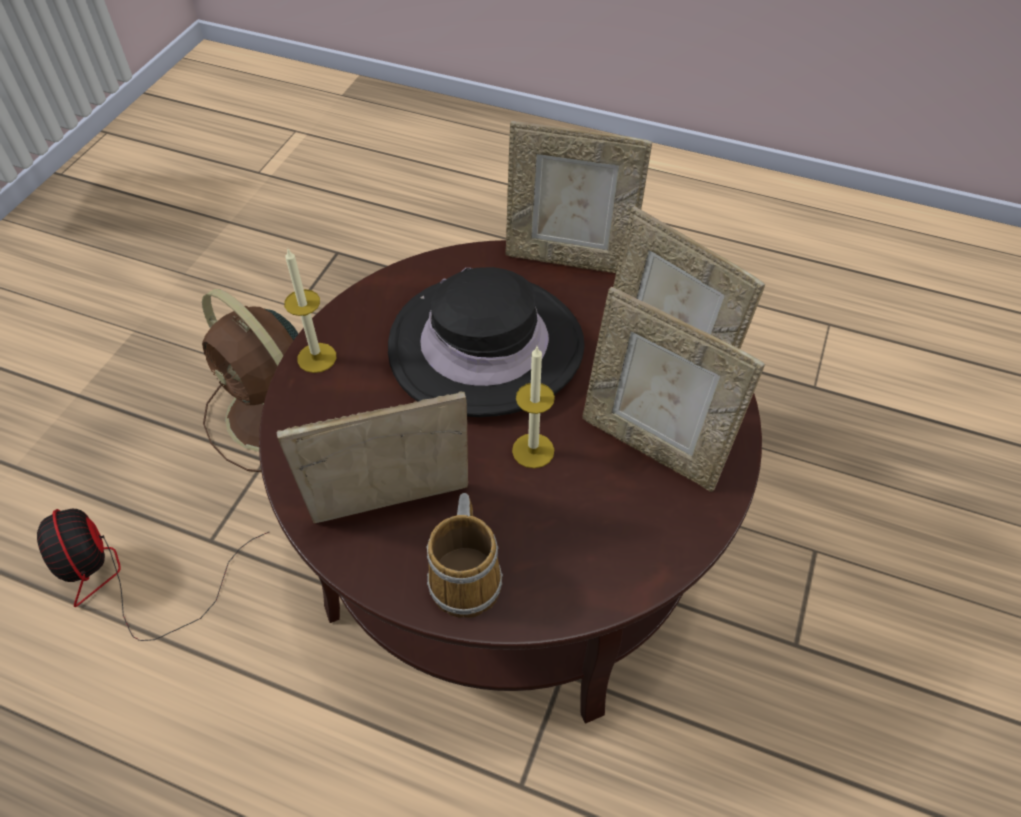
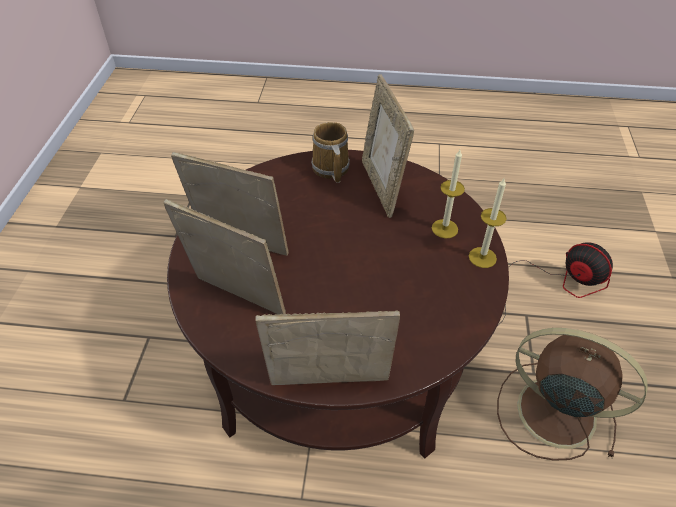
camera: 165 degrees right, 5 degrees down
(392, 512) = (382, 187): picture frame -> picture frame turned 105 degrees clockwise
(486, 347) = (370, 289): black hat -> none
(533, 450) = (315, 230): candle -> candle (444, 228)

